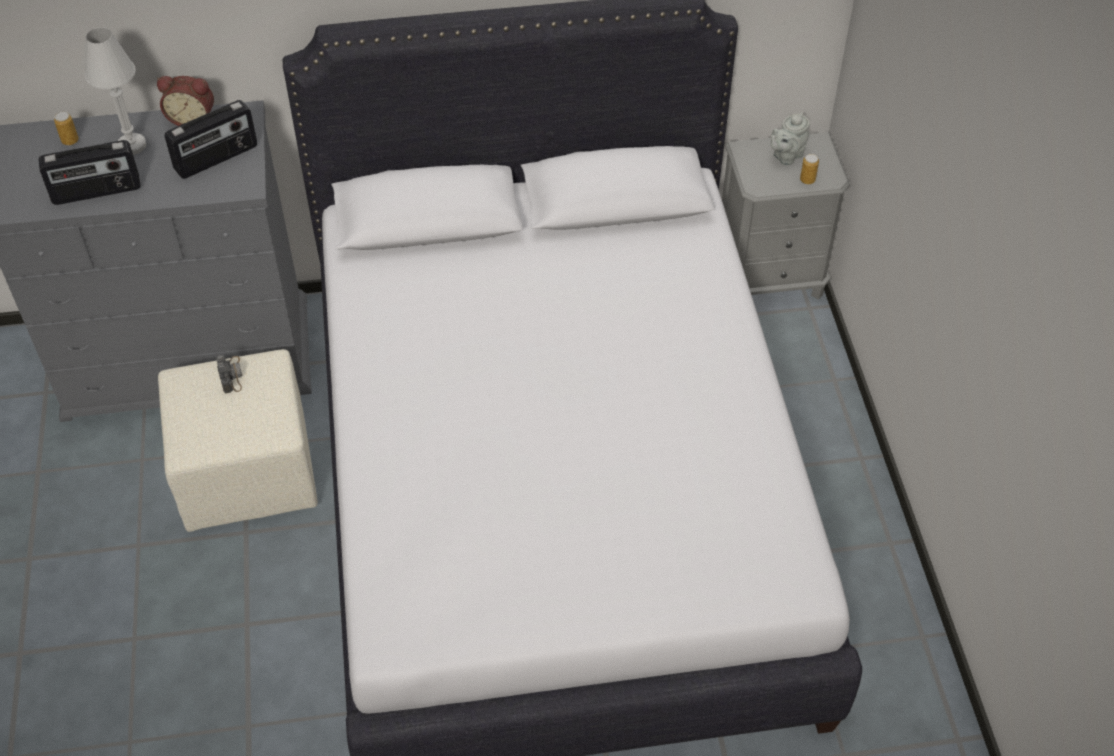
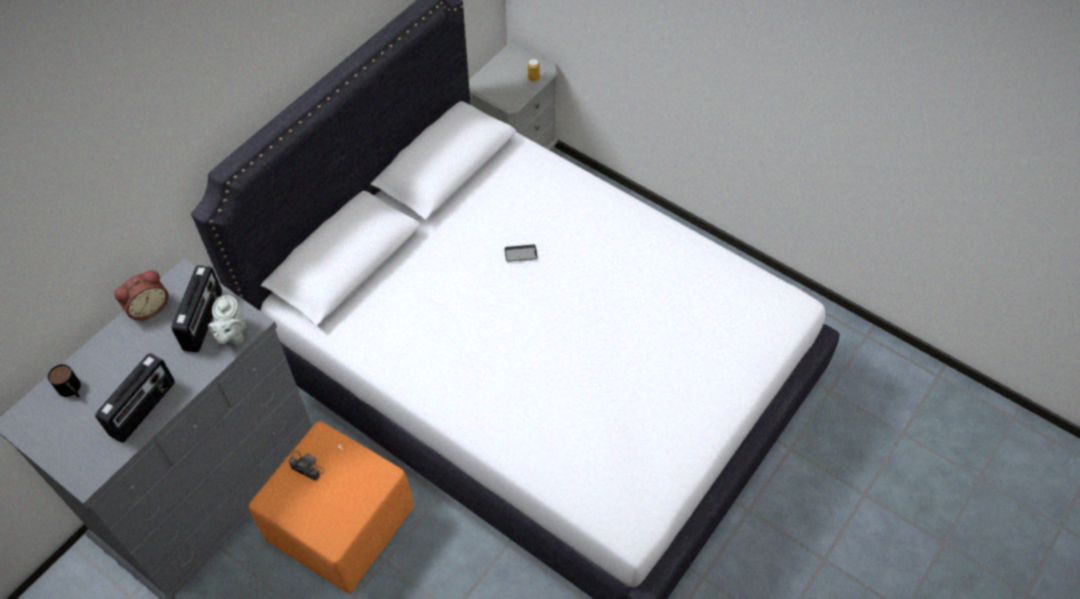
camera: 45 degrees left, 5 degrees up
(70, 141) = (72, 390): can -> mug
(132, 145) = (126, 358): white table lamp -> none
(249, 472) = (341, 523): beige ottoman -> orange ottoman
(589, 325) = (520, 254): none -> phone
(786, 156) = (505, 71): grey teapot -> grey teapot (232, 335)

